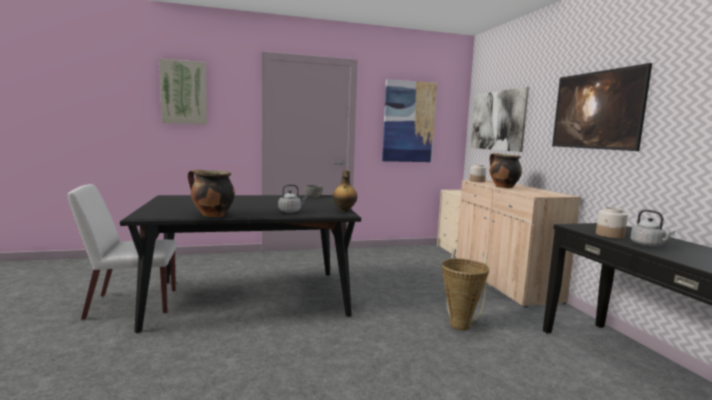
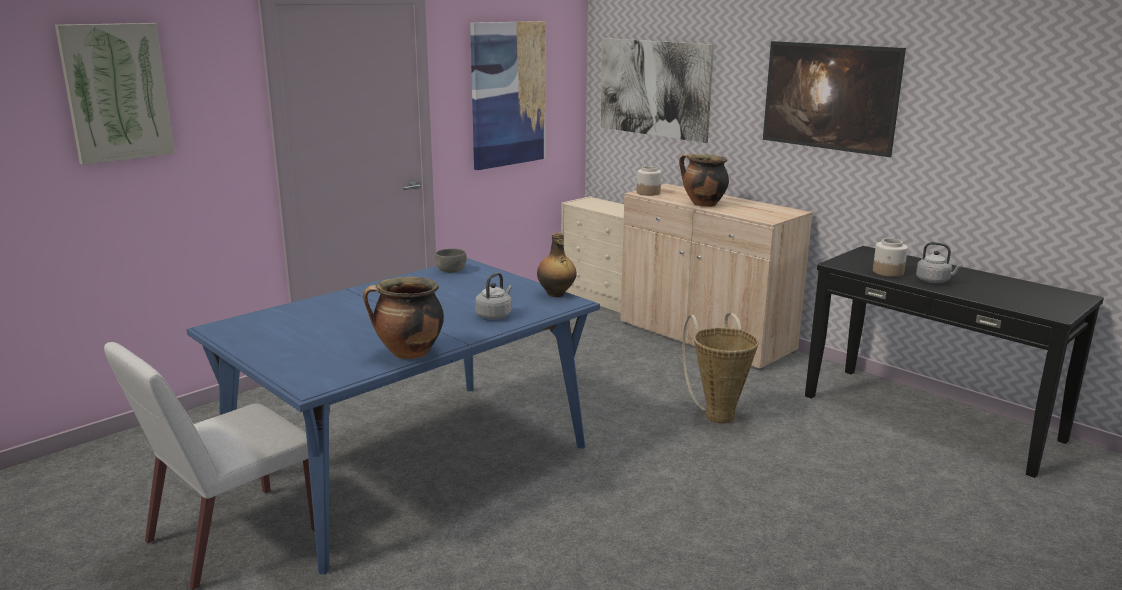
camera: 30 degrees left, 10 degrees up
(249, 298) = (409, 465): black dining table -> blue dining table

